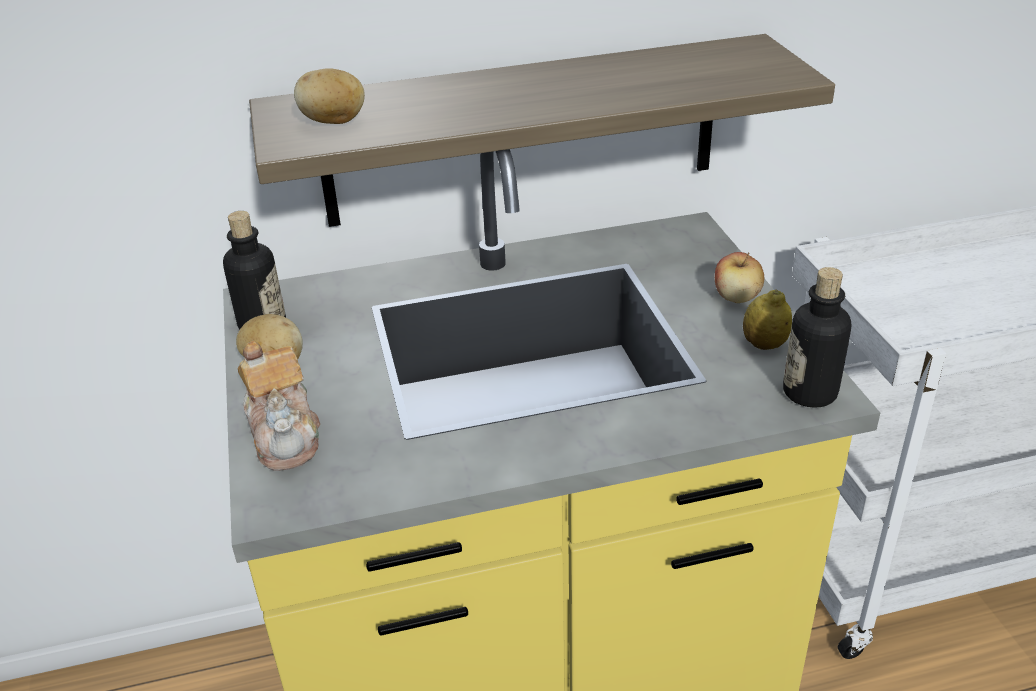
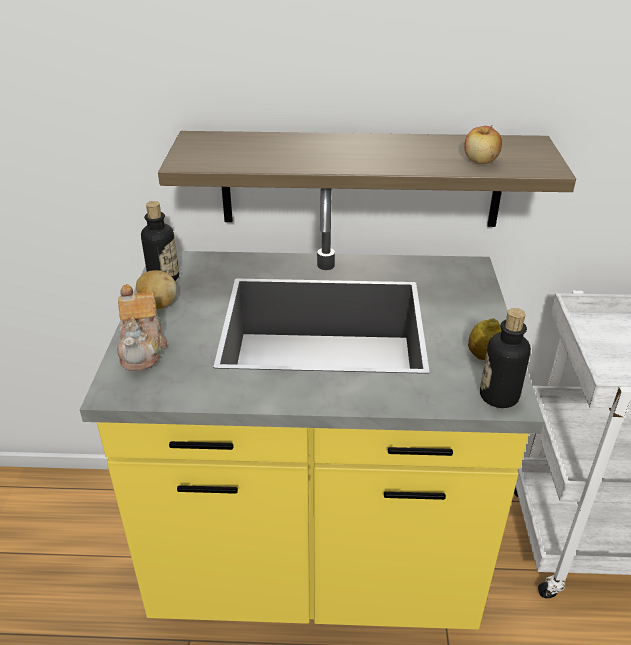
camera: 15 degrees right, 0 degrees up
(334, 122) = (220, 153): potato -> none
(737, 297) = (480, 319): apple -> apple (480, 161)

